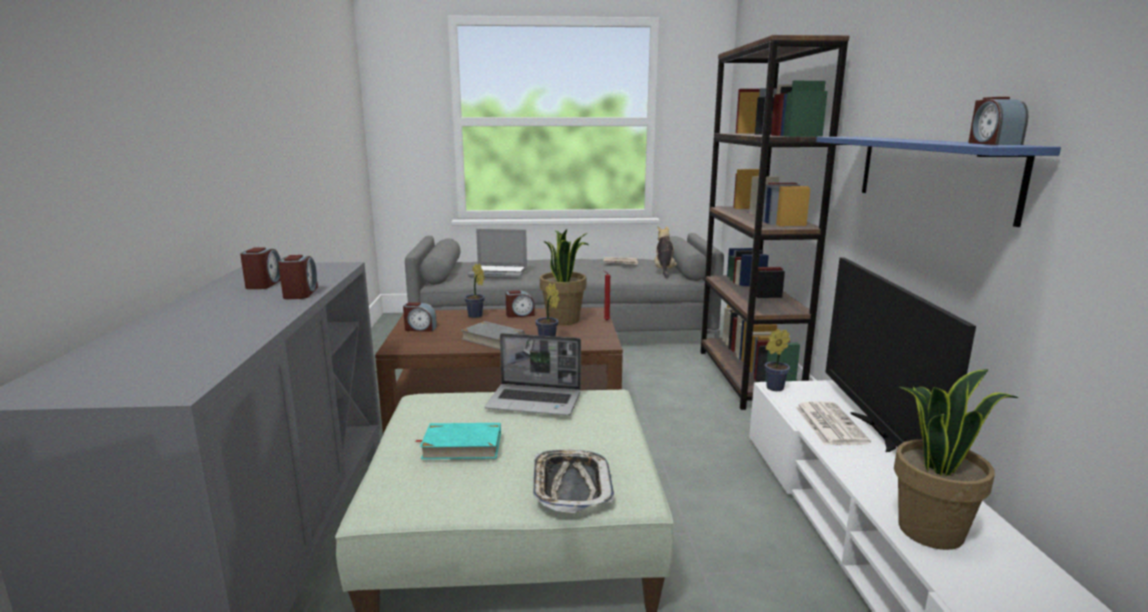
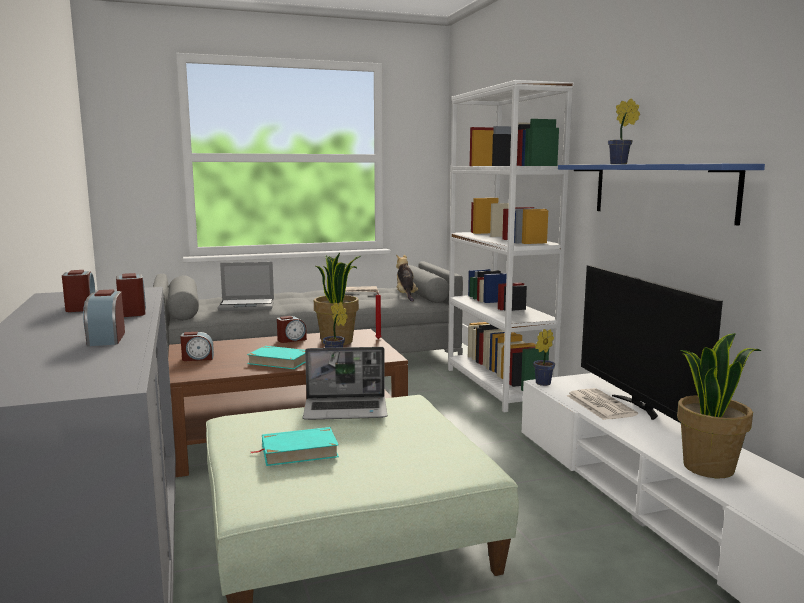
camera: 15 degrees left, 5 degrees down
(476, 316) = (248, 344): potted plant -> potted plant (620, 164)
(493, 339) = (279, 361): grey book -> turquoise book
(571, 486) = (419, 469): tray -> none
(747, 377) = (498, 386): brown bookcase -> white bookcase
(992, 144) = (715, 163): alarm clock -> alarm clock (106, 338)

